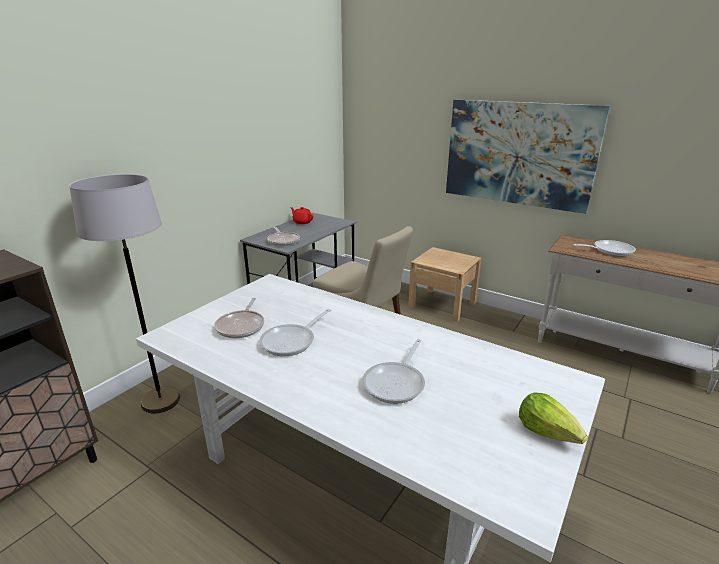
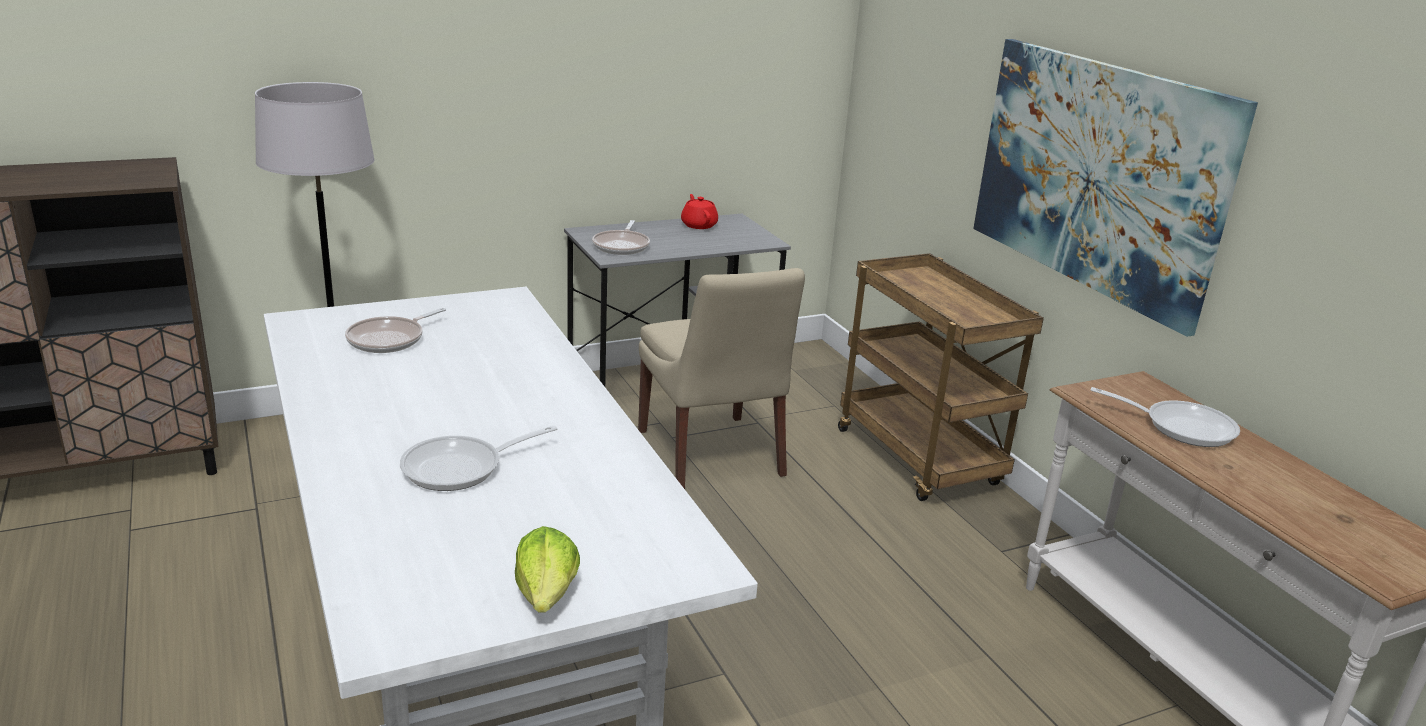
camera: 30 degrees right, 0 degrees up
(292, 341) = (418, 377): frying pan -> none
(442, 304) = (920, 459): beige nightstand -> brown cart

